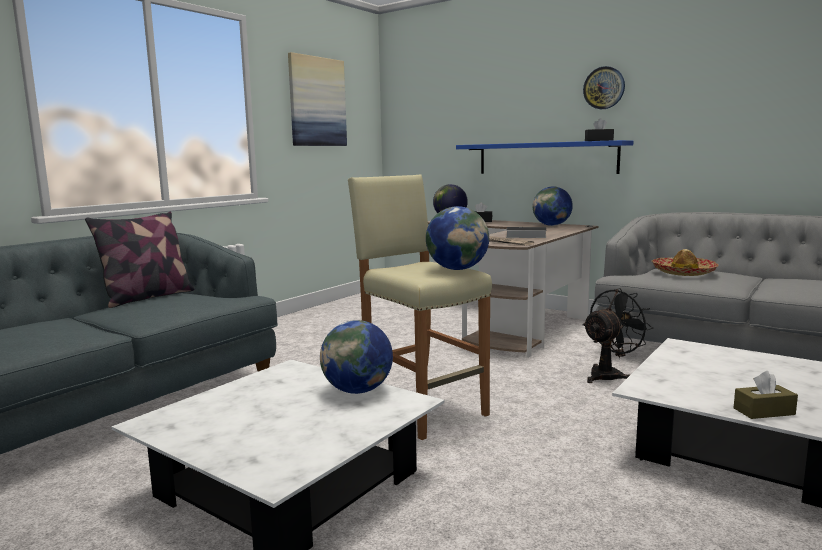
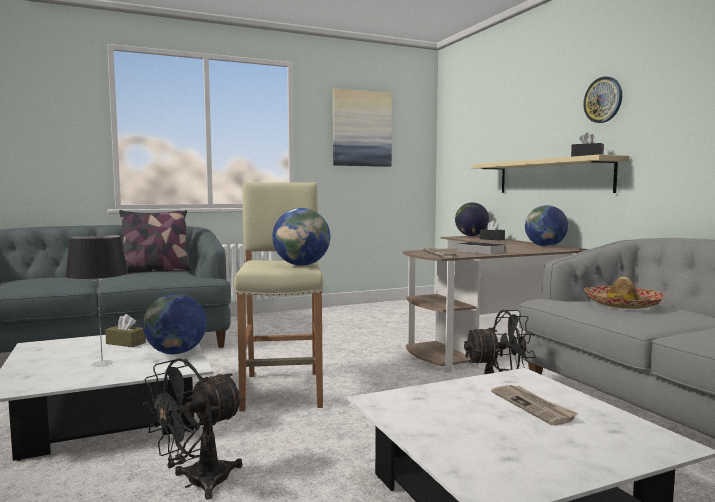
camera: 30 degrees right, 5 degrees down
(304, 422) = (101, 363): none -> table lamp
(518, 516) = (197, 483): none -> black fan
(546, 158) = (552, 176): blue shelf -> beige shelf
(740, 367) = (533, 406): none -> newspaper
(764, 411) = (446, 447): brown tissue box -> brown tissue box (126, 343)

